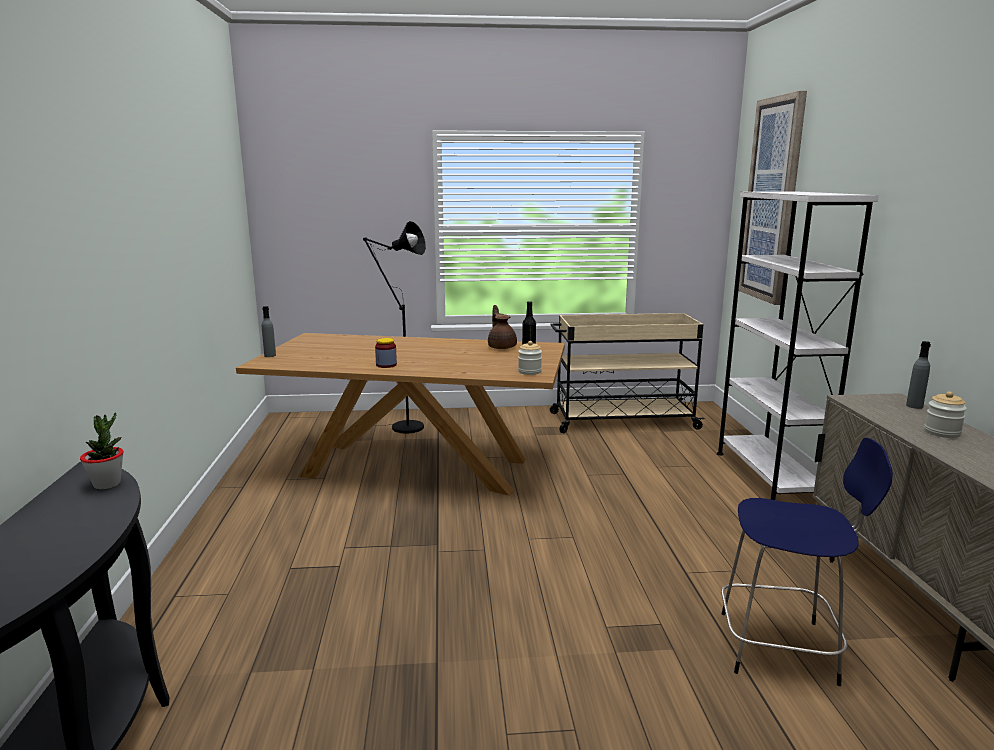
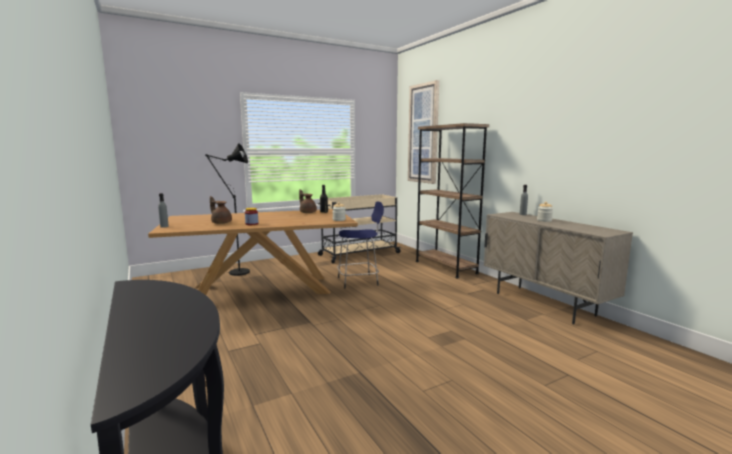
camera: 25 degrees left, 5 degrees down
(107, 484) = (159, 287): potted plant -> none
(349, 357) = (221, 223): none -> brown teapot
(768, 477) = (445, 267): white bookcase -> brown bookcase
(782, 647) = (507, 327): blue stool -> blue stool (359, 281)

